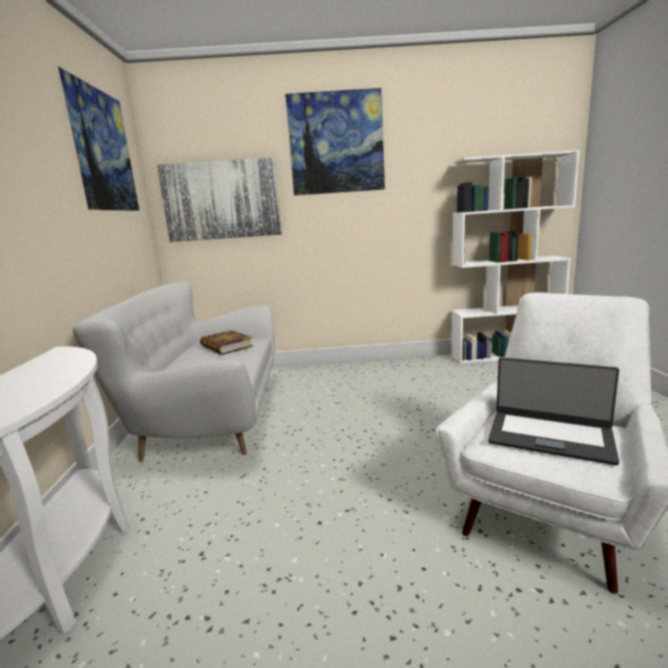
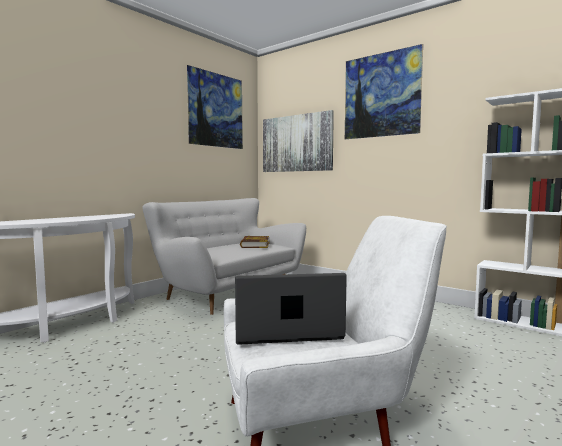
camera: 40 degrees right, 10 degrees down
(550, 436) = (287, 331): laptop -> laptop turned 105 degrees clockwise

